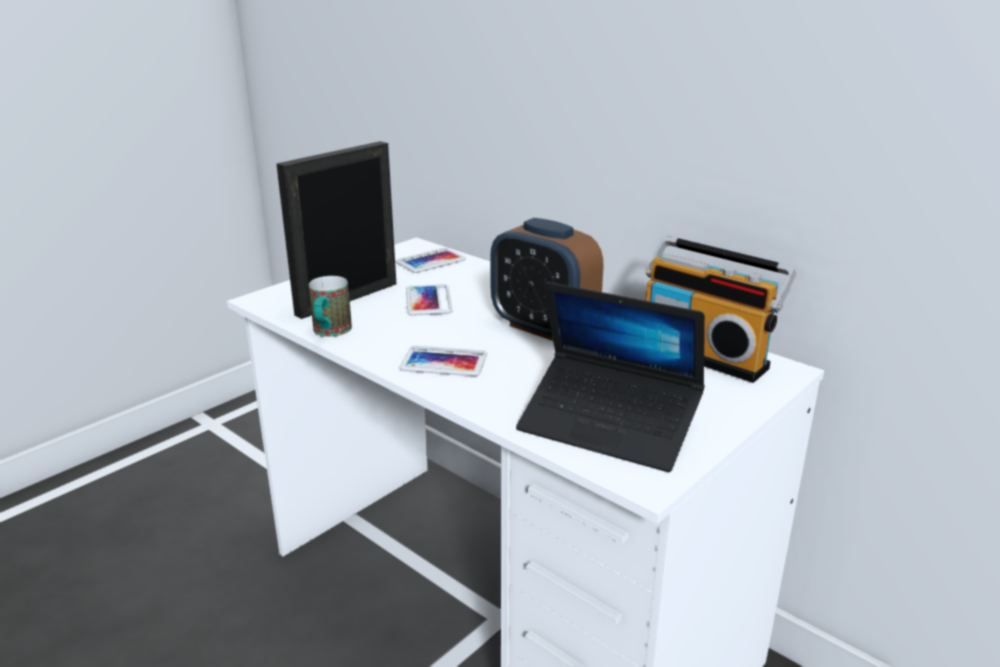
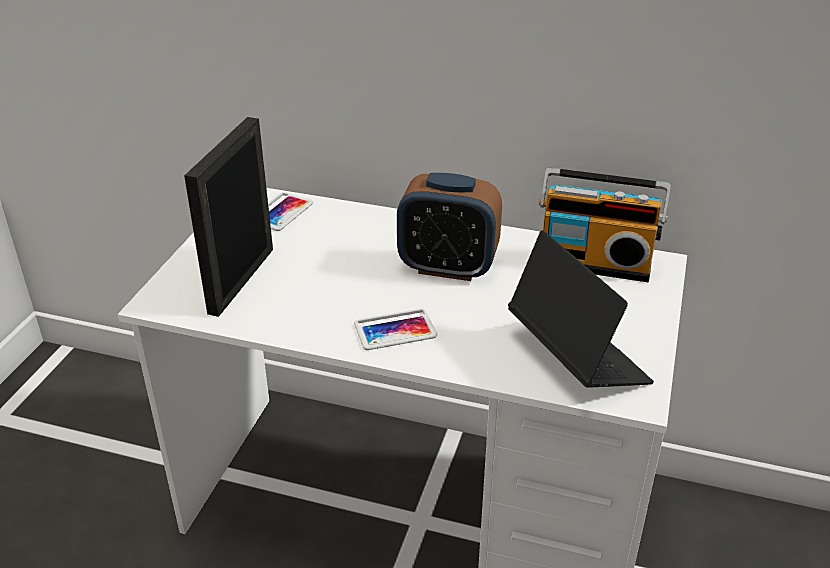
camera: 25 degrees left, 10 degrees up
(329, 332) = (262, 325): mug -> none
(428, 300) = (321, 262): phone -> none
(609, 425) = (576, 356): laptop -> laptop turned 120 degrees counterclockwise

